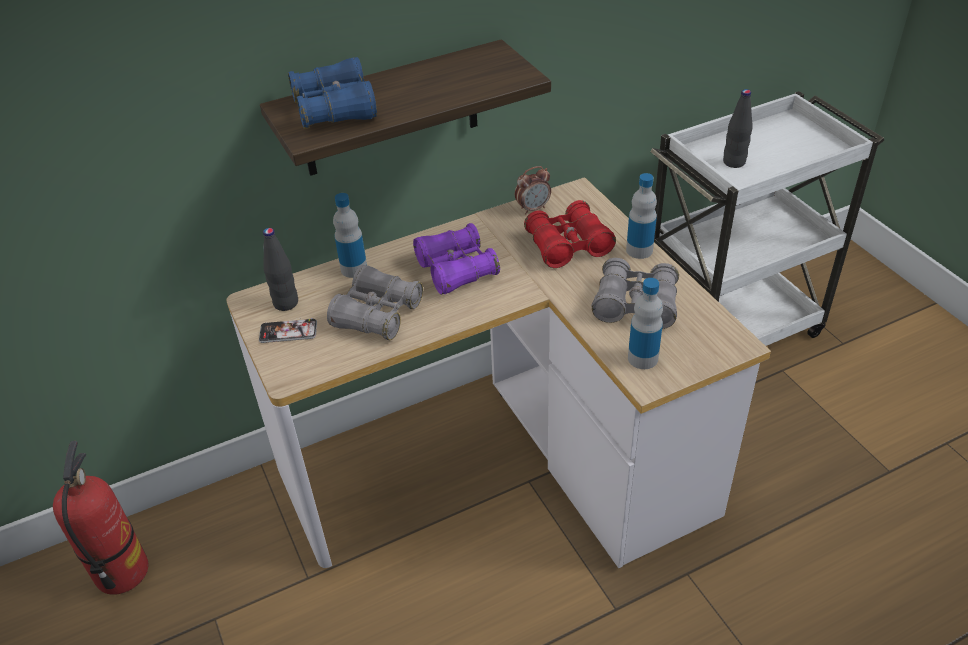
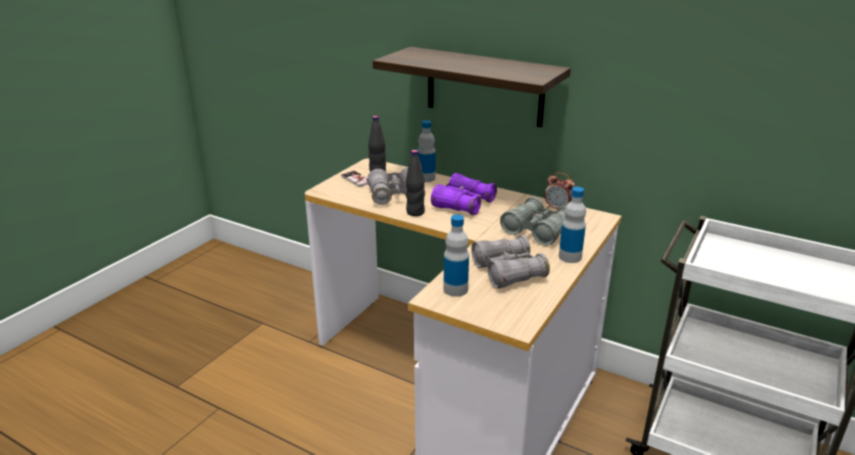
camera: 55 degrees right, 15 degrees down
(121, 572) = (270, 283): fire extinguisher -> none
(335, 109) = (426, 56): blue binoculars -> none
(568, 245) = (537, 231): red binoculars -> grey binoculars
(734, 162) = (736, 262): black bottle -> black bottle (415, 212)

